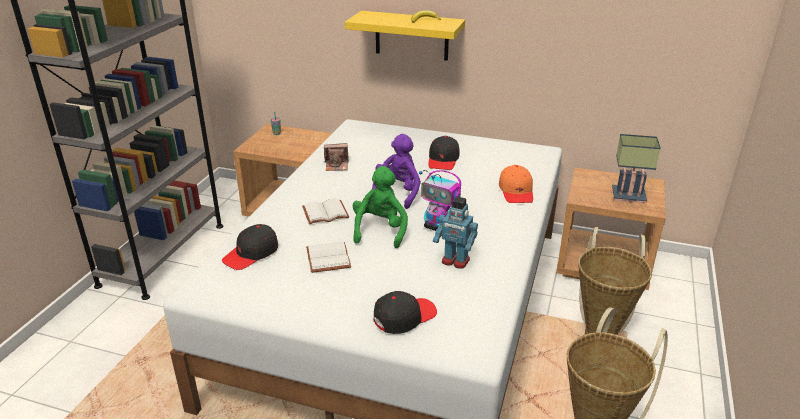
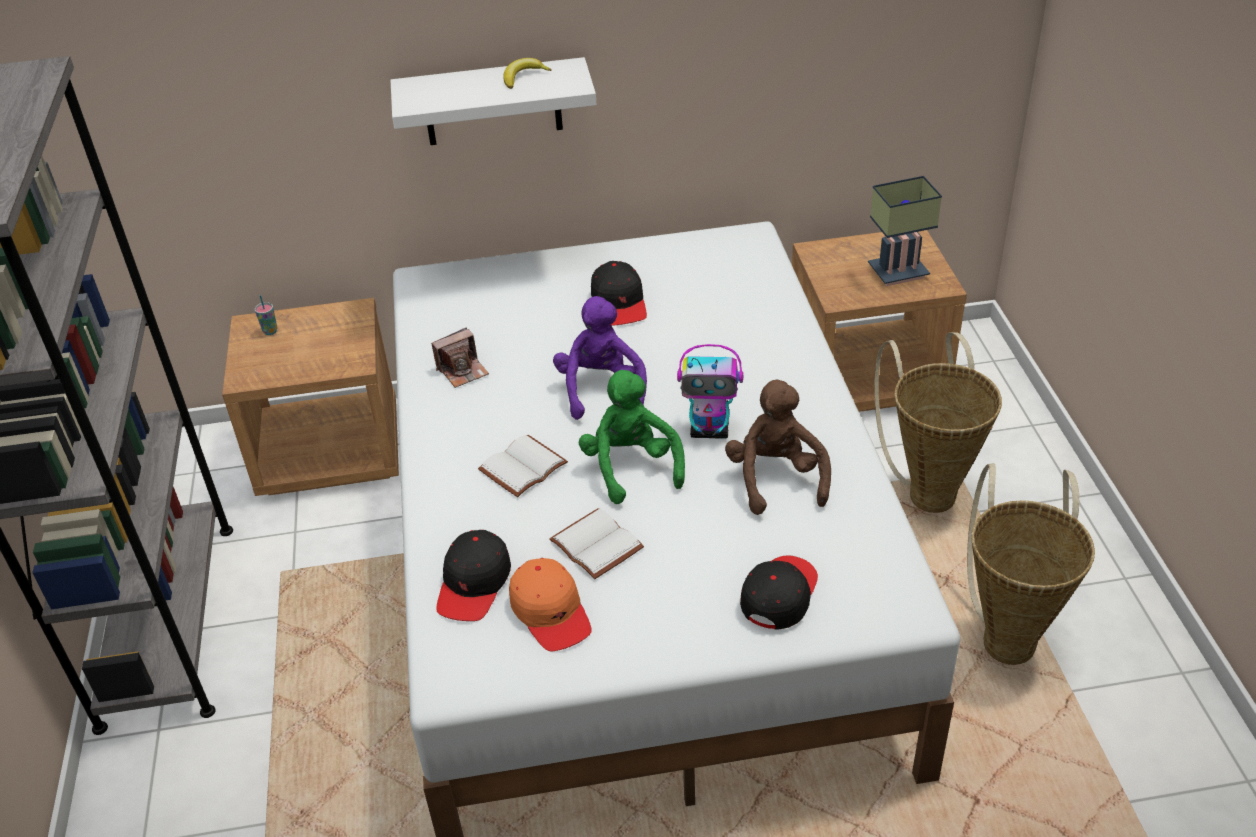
camera: 25 degrees left, 10 degrees up
(411, 35) = (492, 102): yellow shelf -> white shelf
(455, 261) = (776, 478): toy robot -> brown plush toy
(516, 191) = (768, 325): orange cap -> orange cap (551, 612)

